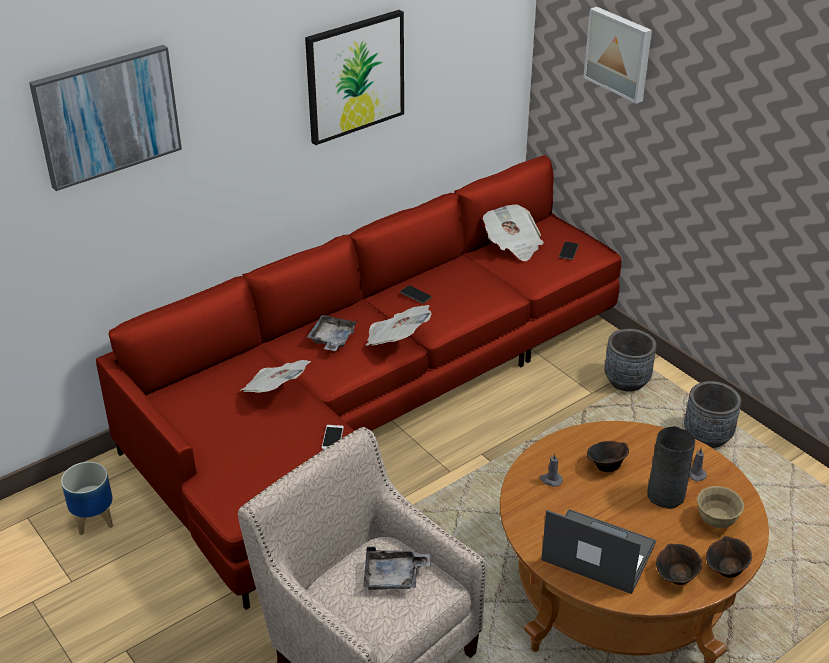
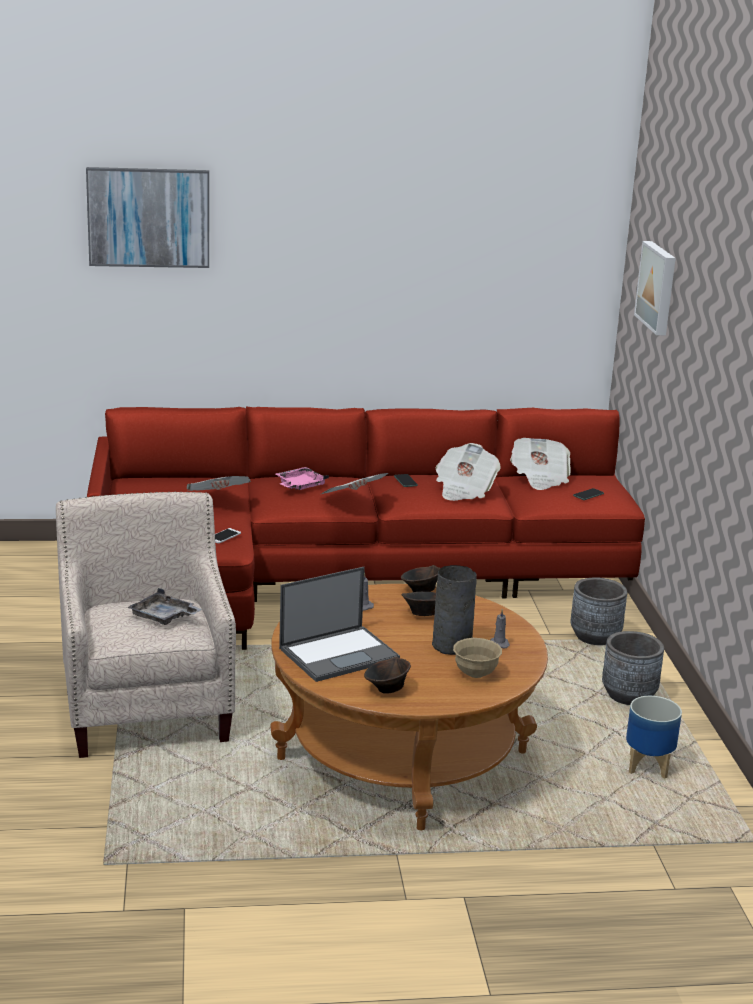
camera: 30 degrees right, 15 degrees down
(95, 520) = (42, 571): planter -> planter (648, 767)
(332, 339) = (299, 486): grey tray -> pink tray
(355, 76) = (400, 258): picture -> none
(473, 286) = (464, 490): none -> newspaper
(597, 552) = (340, 653): laptop -> laptop turned 90 degrees clockwise
(726, 570) = (438, 701): brown bowl -> brown bowl (420, 591)

